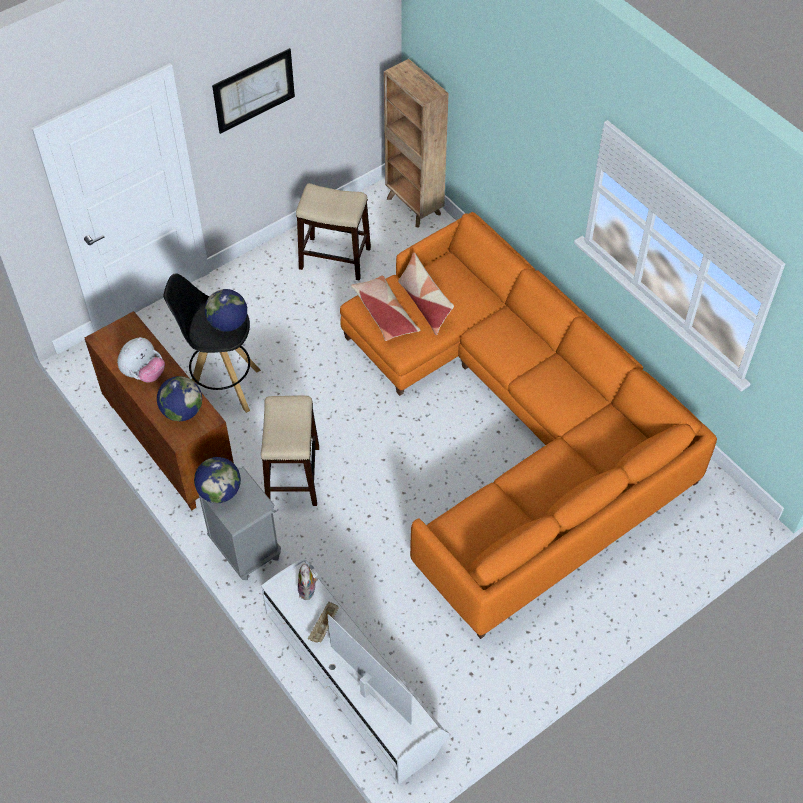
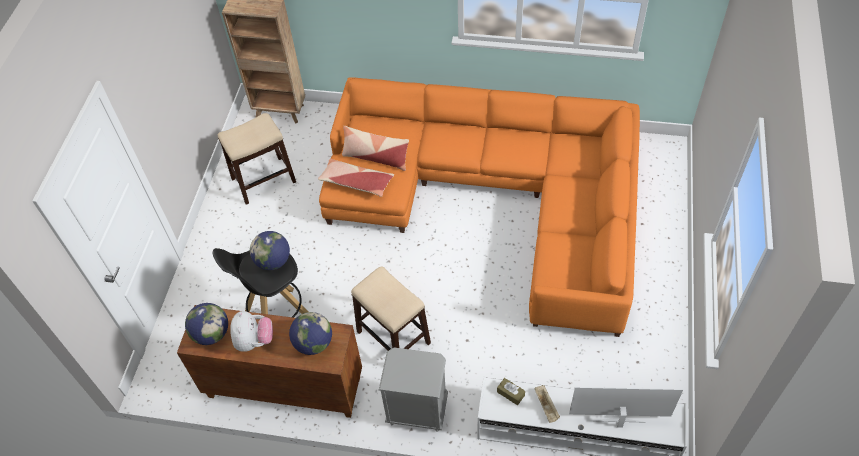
camera: 40 degrees left, 0 degrees up
(220, 492) = (396, 376): globe -> globe (211, 334)
(254, 90) = (153, 76): picture -> none
(308, 591) = (510, 393): plush toy -> brown tissue box

